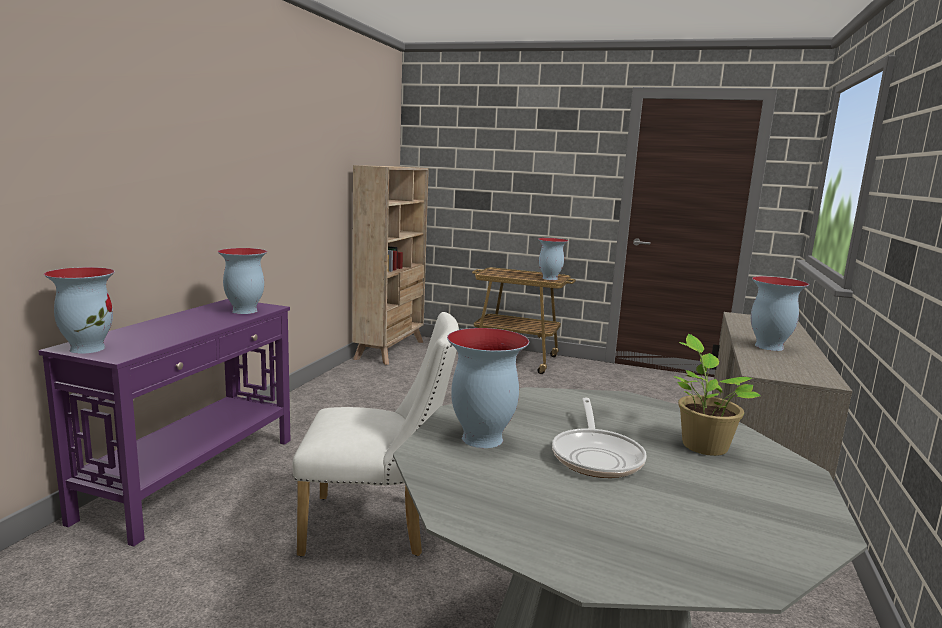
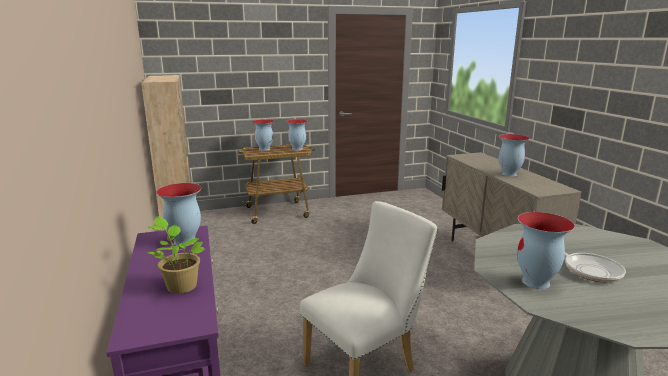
camera: 35 degrees left, 5 degrees up
(87, 348) = (151, 329): vase -> vase (264, 149)
(702, 445) = (598, 244): potted plant -> potted plant (180, 286)

